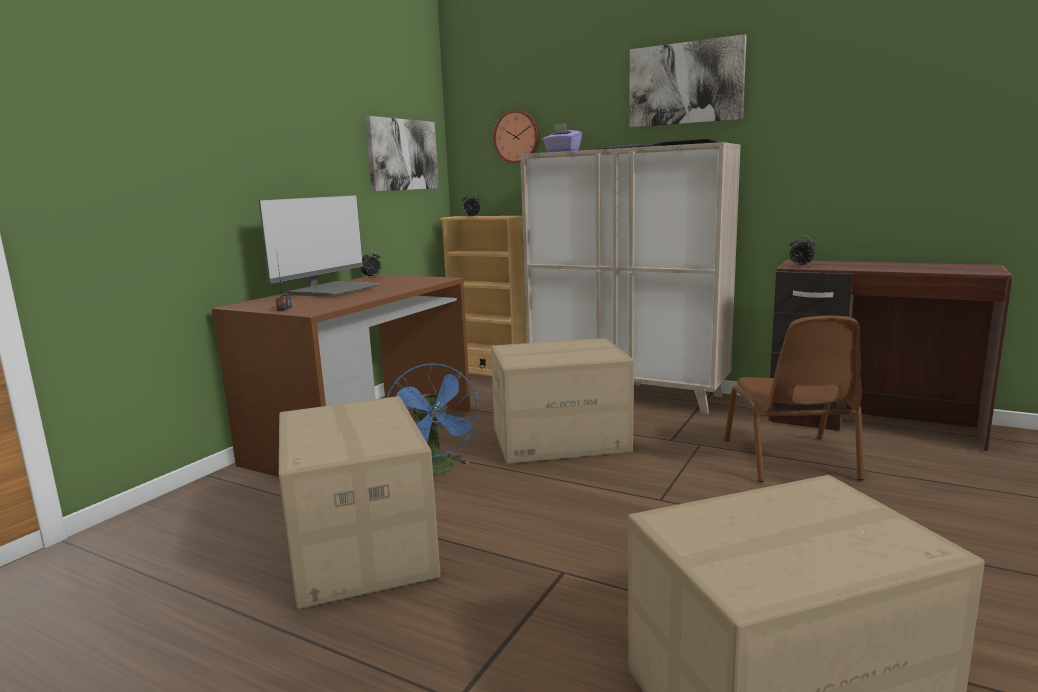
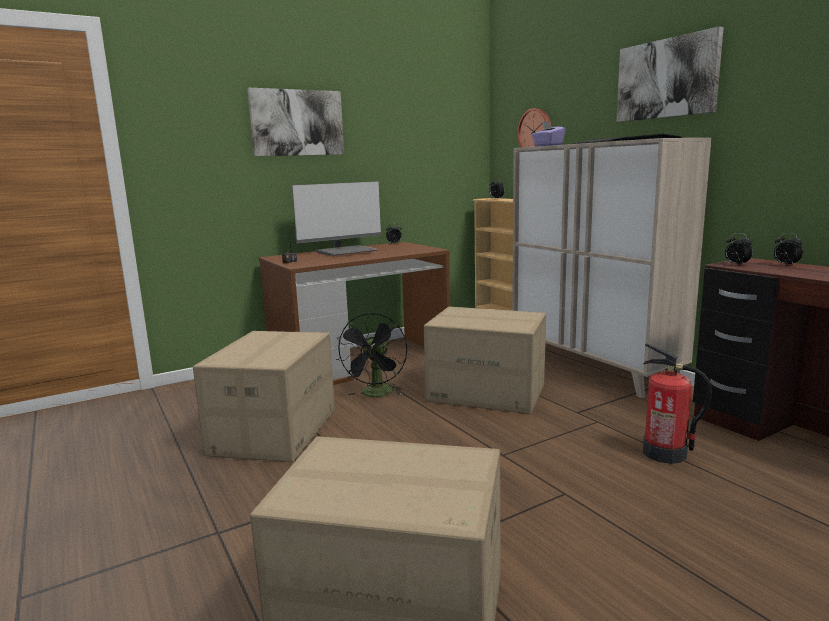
camera: 30 degrees right, 0 degrees up
(402, 155) = (439, 148): picture -> picture (297, 123)
(438, 470) = (376, 395): blue fan -> black fan
(790, 459) = (665, 453): brown chair -> fire extinguisher
(836, 263) = (785, 265): none -> alarm clock

